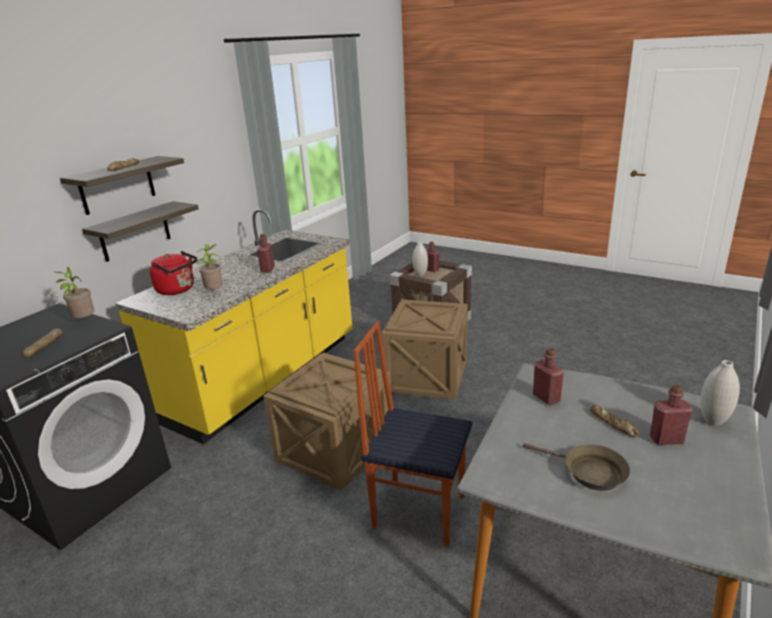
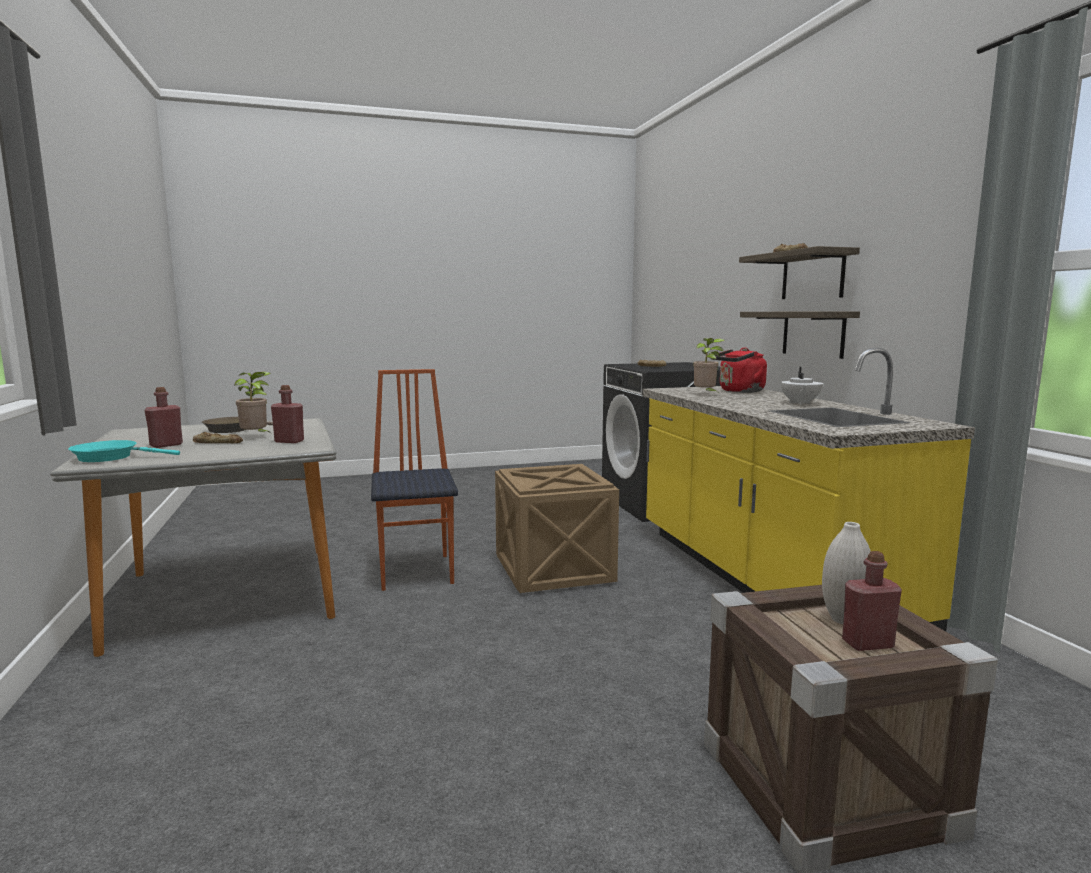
camera: 130 degrees right, 15 degrees down
(84, 321) = (681, 369): potted plant -> potted plant (256, 437)
(236, 263) = (799, 403): none -> white teapot
(267, 269) = (747, 406): red bottle -> none
(418, 510) = (417, 571): chair -> chair turned 75 degrees counterclockwise
(428, 376) = (604, 670): crate -> none
(713, 421) = (111, 457): white vase -> turquoise frying pan

